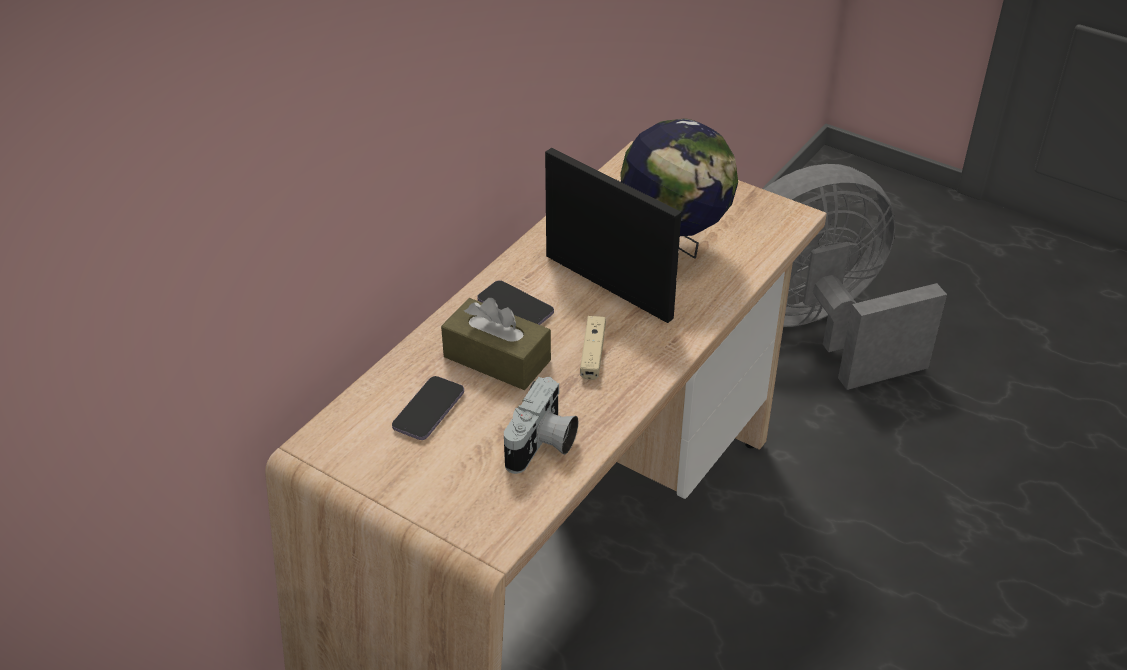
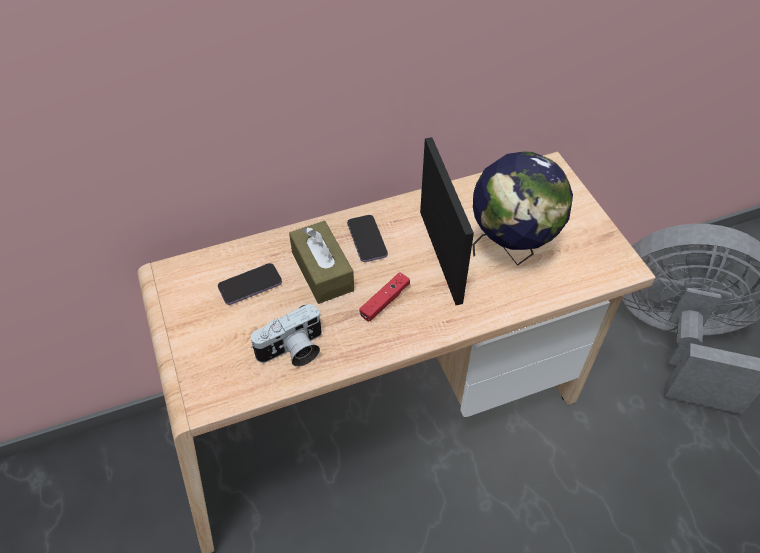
camera: 35 degrees right, 10 degrees up
(592, 353) = (385, 301): beige game controller -> red game controller

